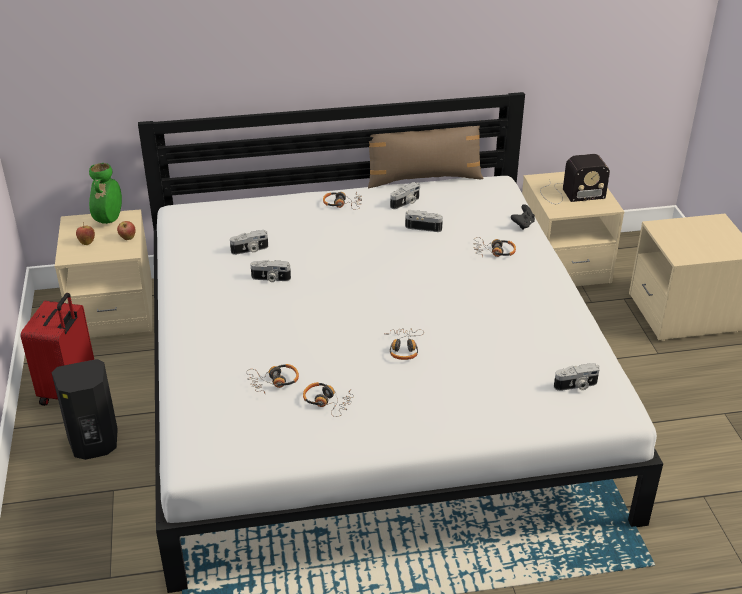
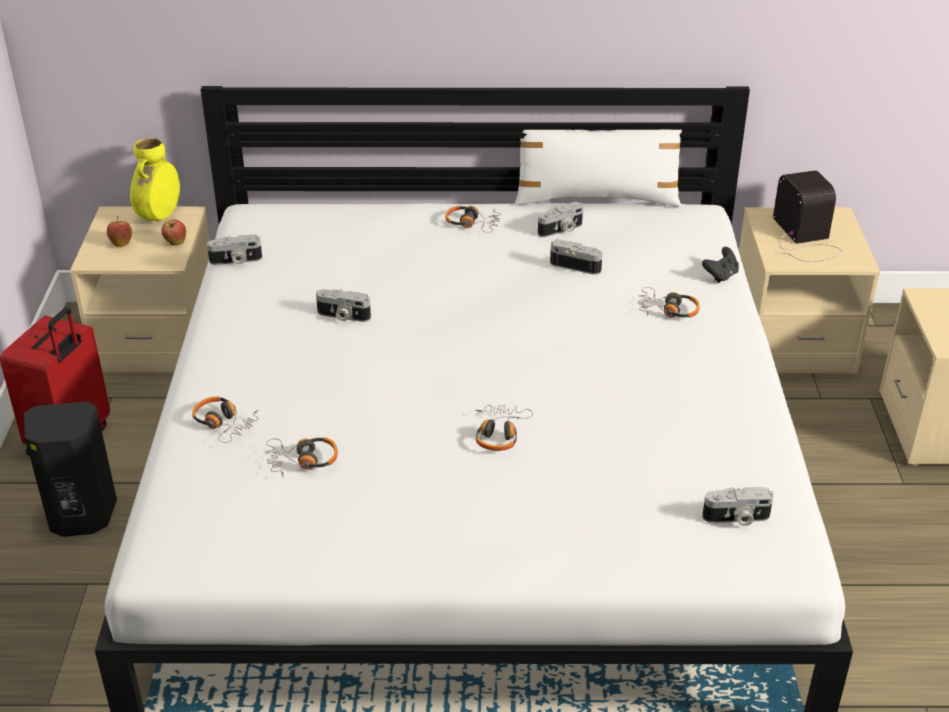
camera: 10 degrees right, 0 degrees up
(109, 219) = (159, 216): green vase -> yellow vase
(250, 250) = (327, 274): camera -> camera (236, 261)
(327, 402) = (369, 498): headphones -> headphones (224, 423)
(424, 178) = (597, 199): brown pillow -> white pillow
(569, 193) = (805, 239): radio -> radio turned 105 degrees counterclockwise

